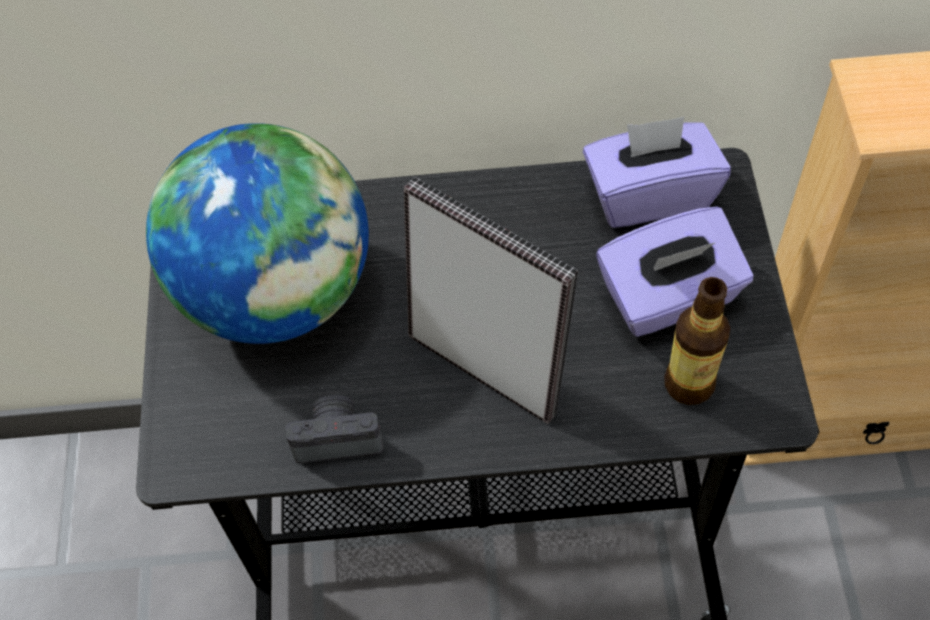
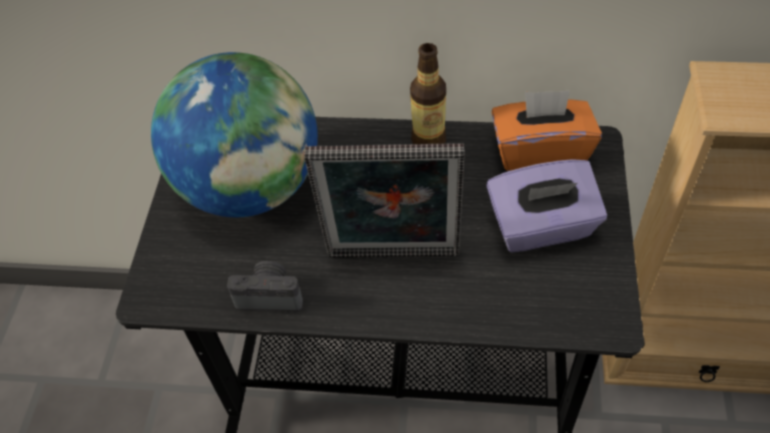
camera: 10 degrees right, 5 degrees down
(488, 366) = (393, 259): picture frame -> picture frame turned 135 degrees clockwise
(649, 194) = (540, 151): purple tissue box -> orange tissue box
(689, 384) = (546, 293): bottle -> bottle (429, 141)

